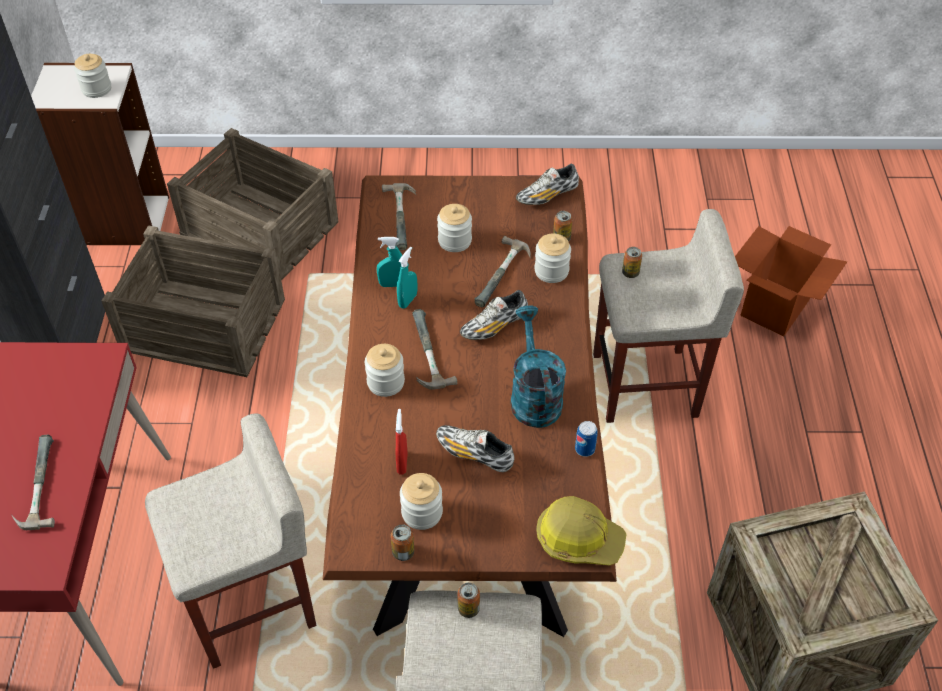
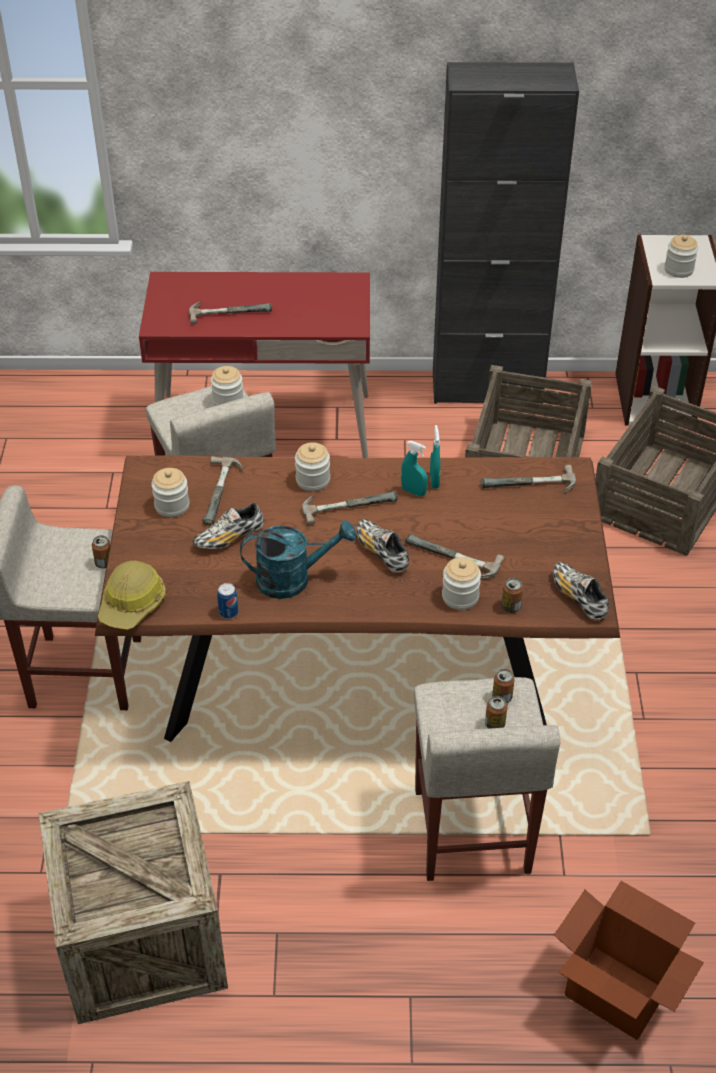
camera: 90 degrees right, 5 degrees down
(402, 463) = (223, 493): red spray bottle -> hammer
(403, 552) = (135, 496): can -> can (495, 724)
(454, 241) = (498, 523): jar -> jar (228, 401)
(474, 454) = (229, 538): shoe -> shoe turned 150 degrees counterclockwise

